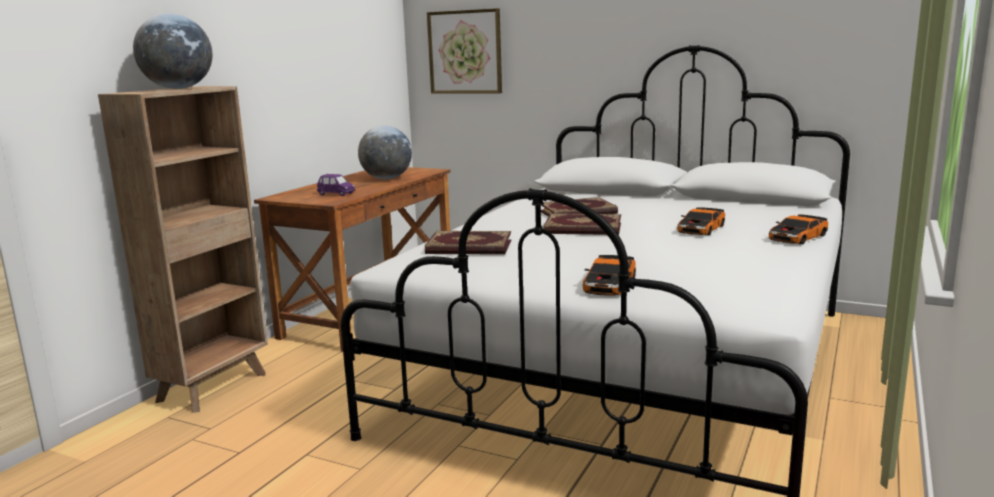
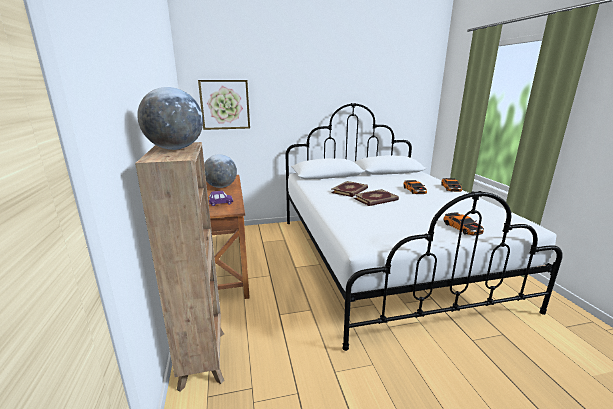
camera: 40 degrees left, 5 degrees up
(469, 247) = (360, 222): book -> none

